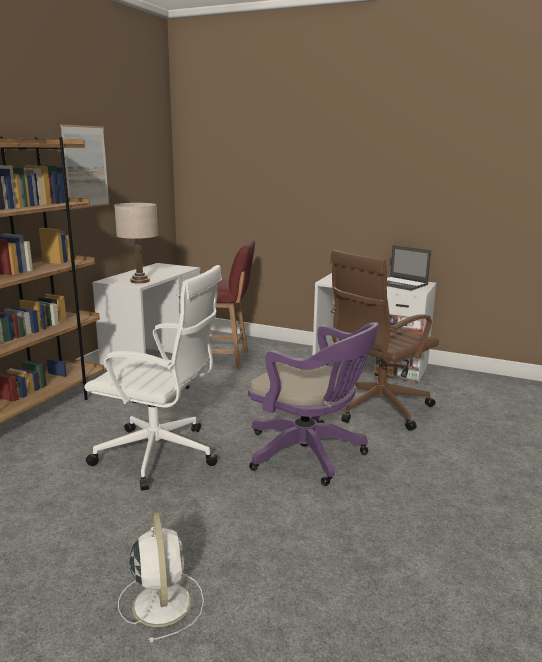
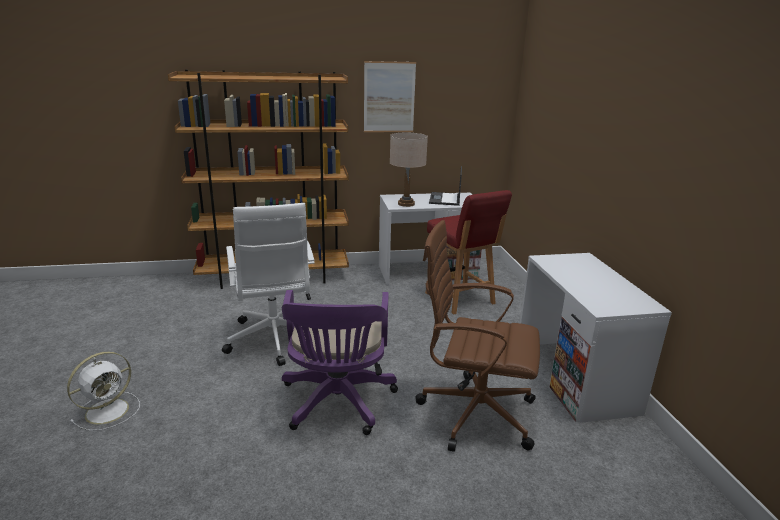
camera: 55 degrees right, 5 degrees up
(401, 284) = (614, 294): laptop -> laptop (445, 199)

